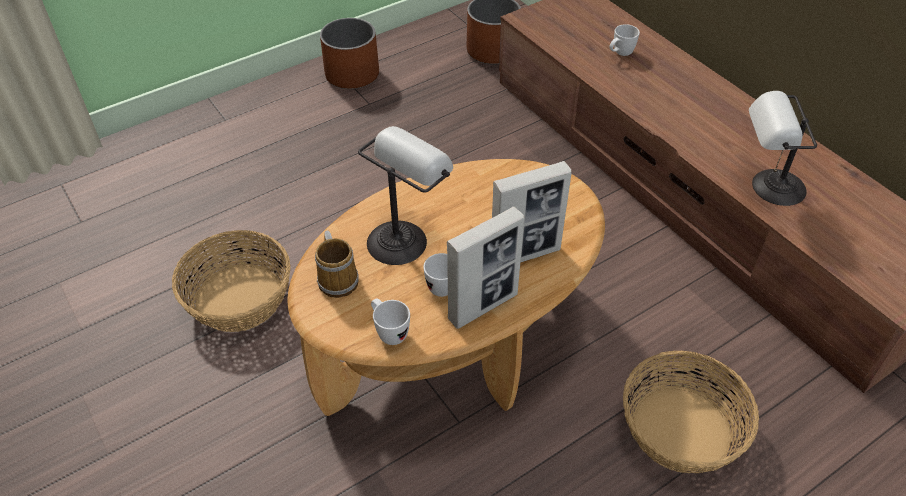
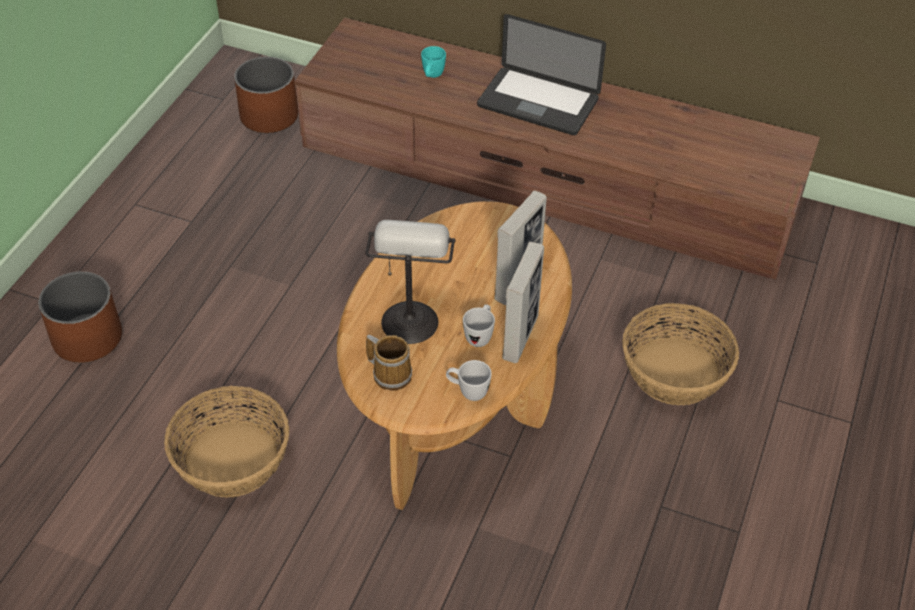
camera: 35 degrees left, 0 degrees up
(352, 74) = (147, 199): brown planter -> brown planter (88, 338)
(620, 54) = (432, 76): white mug -> turquoise mug
(701, 111) = (538, 103): none -> laptop
(767, 188) = (634, 147): table lamp -> none

